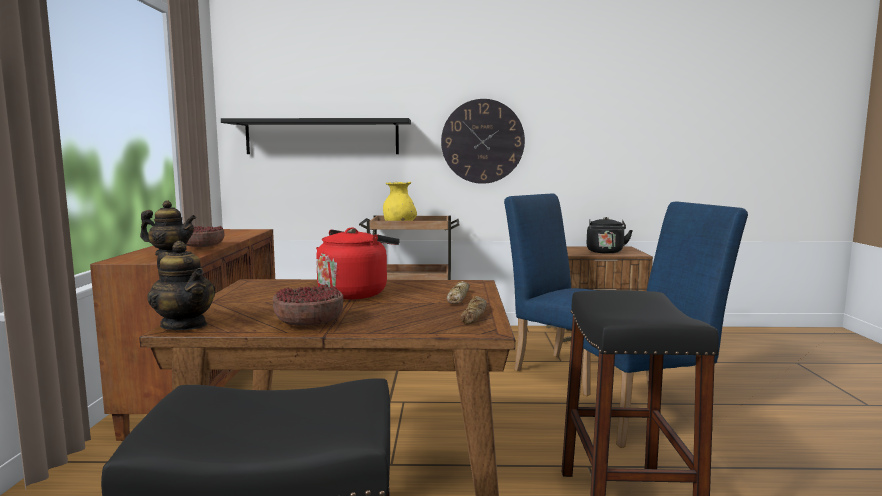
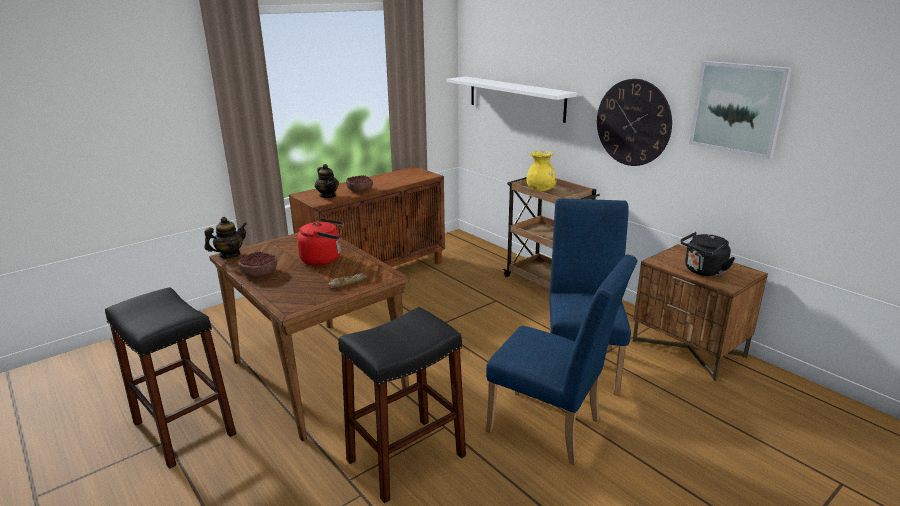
camera: 50 degrees right, 15 degrees up
(185, 325) = (229, 255): teapot -> teapot turned 135 degrees counterclockwise
(322, 137) = (515, 98): black shelf -> white shelf
(474, 316) = (312, 300): bread -> none
(583, 113) = (738, 108): none -> picture

